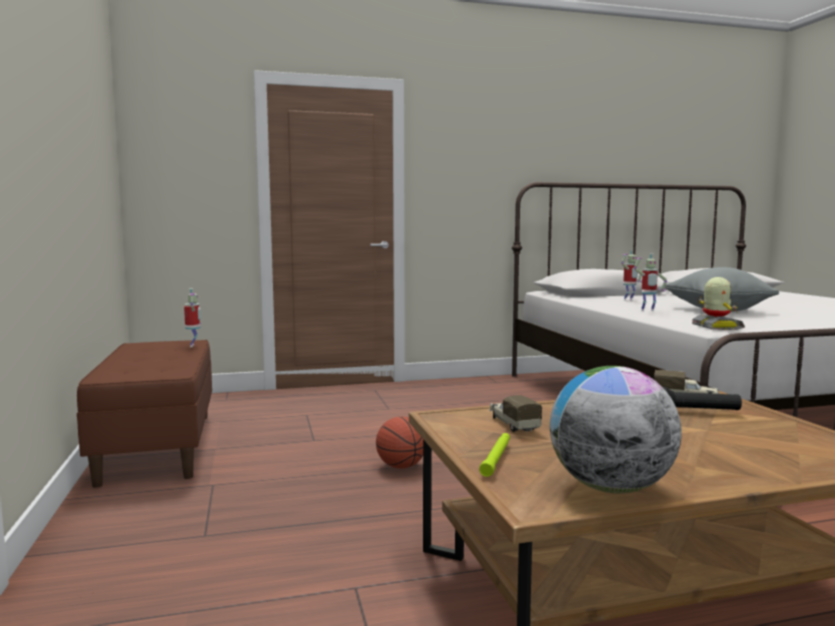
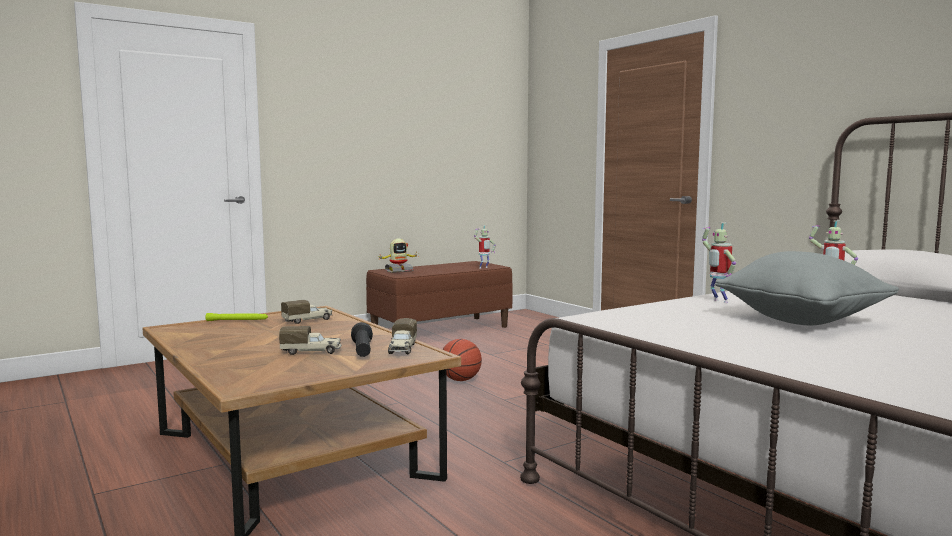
camera: 70 degrees right, 0 degrees up
(610, 488) = (188, 336): globe -> none
(701, 429) = (311, 352): none -> toy truck
(716, 327) = (610, 317): toy robot -> toy robot (398, 271)

